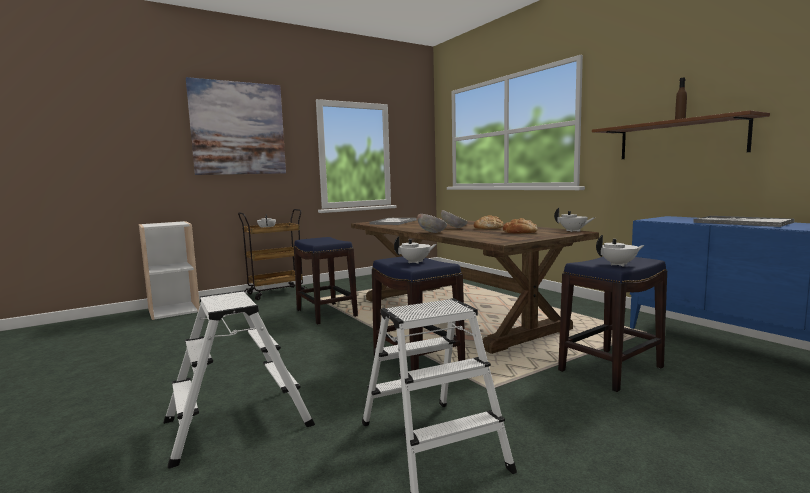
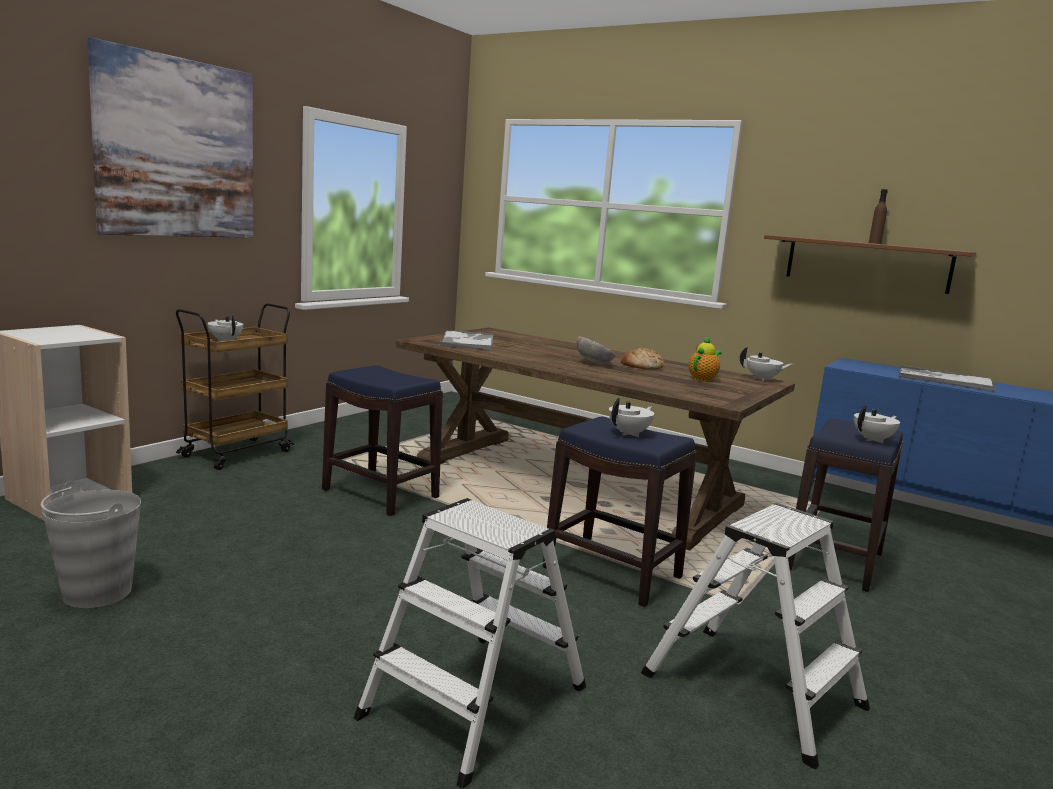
camera: 25 degrees left, 5 degrees up
(130, 350) = (96, 593): none -> grey bucket
(432, 233) = (588, 376): bowl -> none
(520, 232) = (703, 379): bread -> teapot

